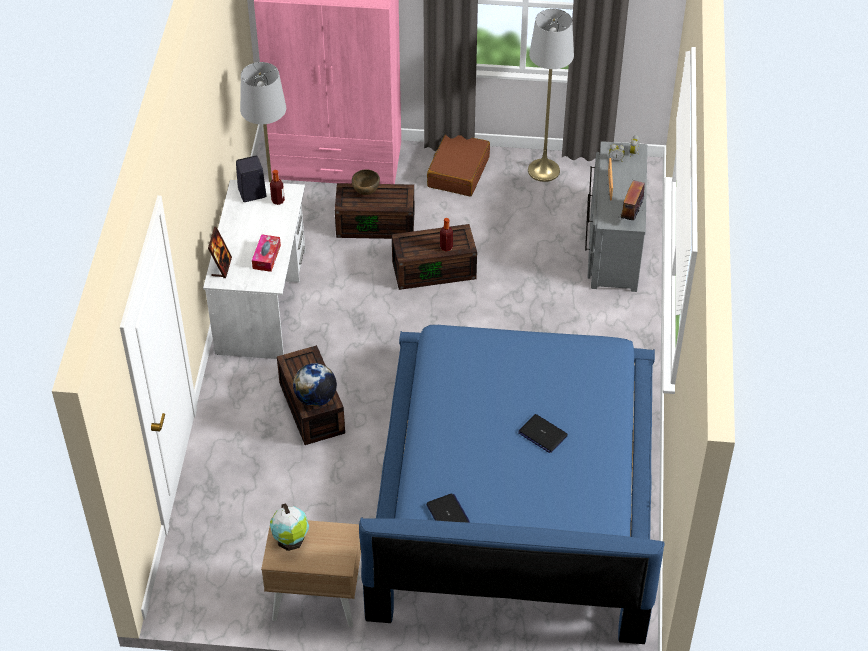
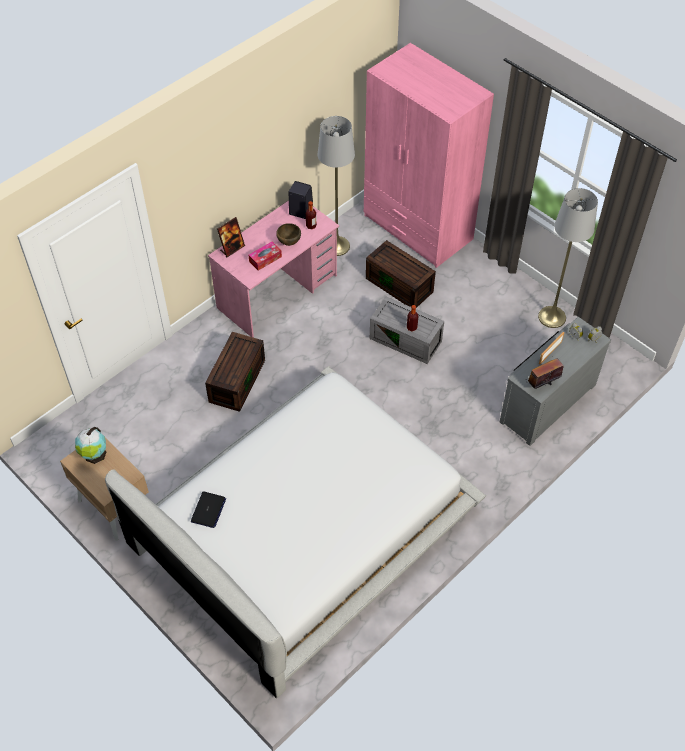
camera: 40 degrees right, 5 degrees up
(261, 302) = (277, 292): white desk -> pink desk
(315, 398) = (226, 375): globe -> none
(366, 192) = (398, 257): brown bowl -> brown bowl (289, 243)
(435, 269) = (407, 339): brown storage box -> grey storage box
(458, 172) = (490, 282): brown suitcase -> none
(515, 490) = (304, 527): blue bed -> white bed
(542, 434) = (325, 499): laptop -> none

